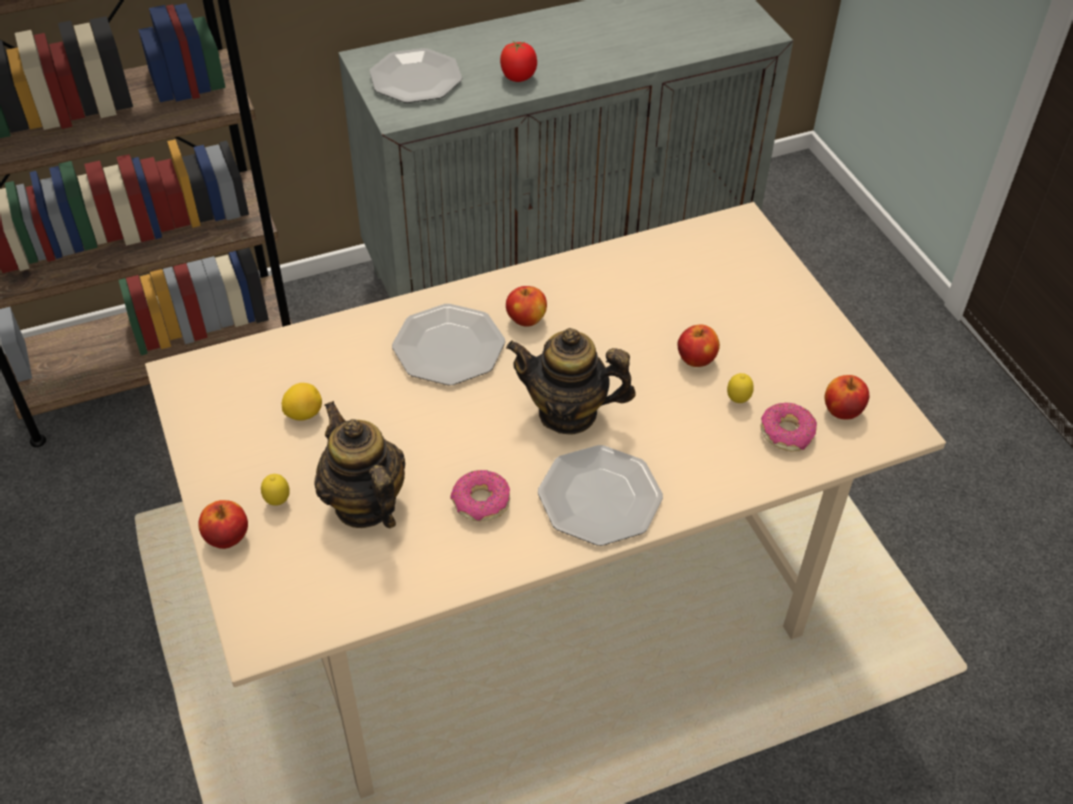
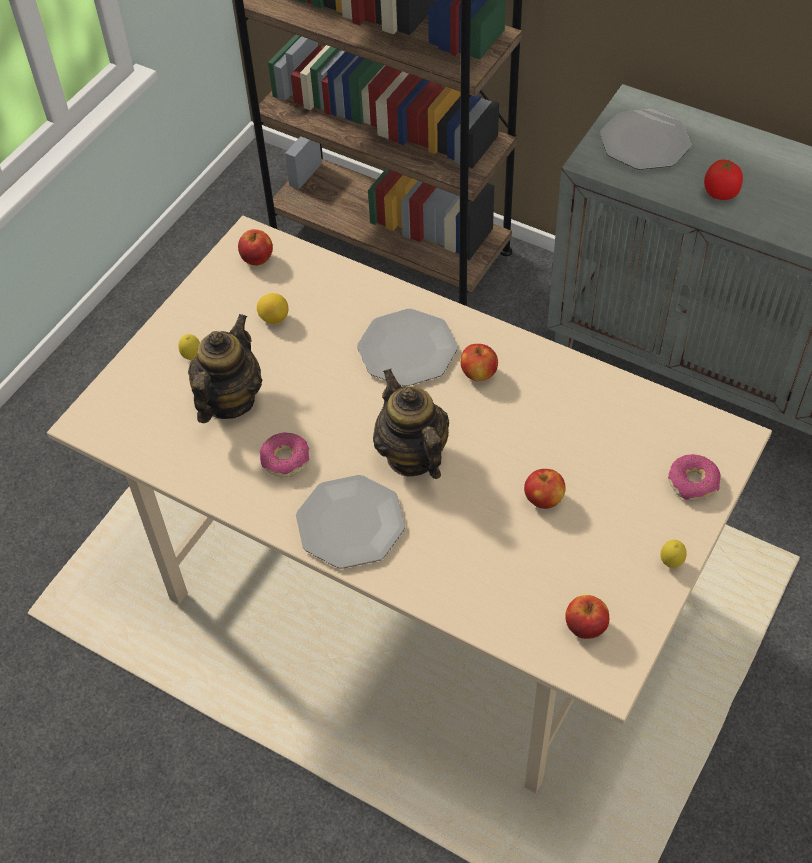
camera: 55 degrees right, 5 degrees up
(227, 537) = (144, 353): apple -> apple (257, 259)
(737, 401) = (526, 551): lemon -> lemon (671, 563)
(787, 433) = (524, 602): donut -> donut (693, 482)

